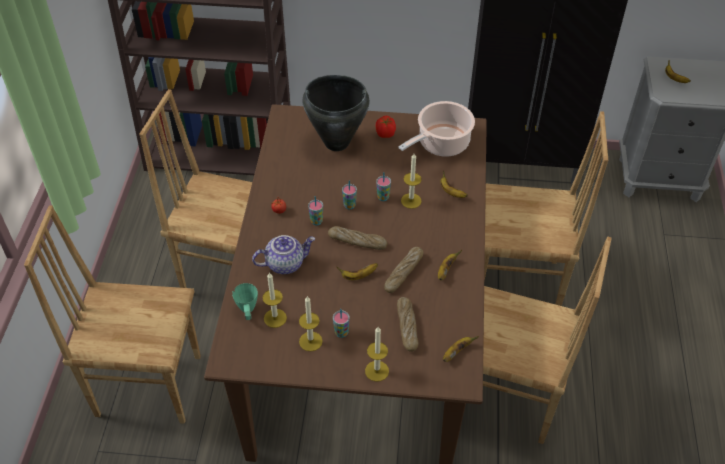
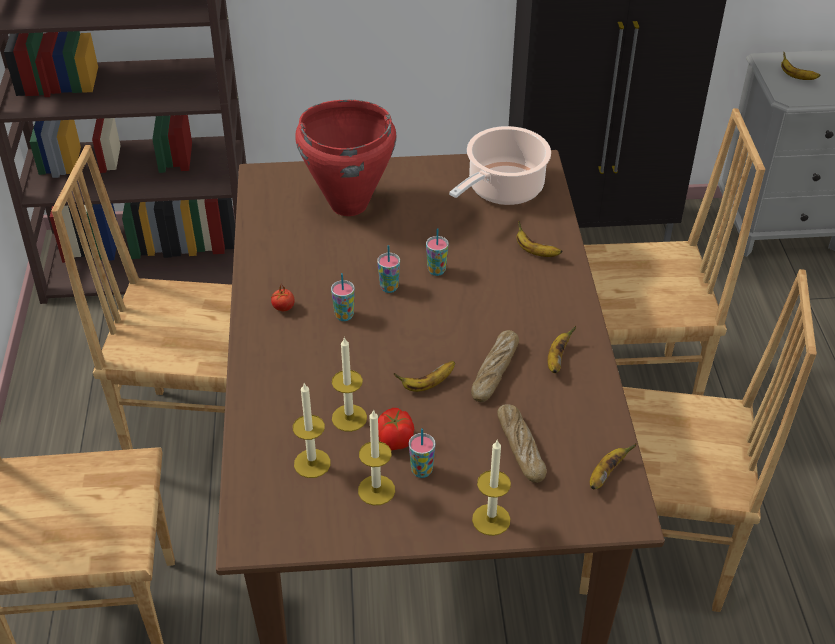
camera: 10 degrees left, 5 degrees down
(248, 313) = (267, 461): green mug -> none
(285, 263) = (310, 381): teapot -> none
(336, 142) = (348, 204): black cooking pot -> red cooking pot
(357, 241) = (413, 336): bread -> none
(385, 134) = (417, 185): tomato -> tomato (394, 440)
(411, 201) = (479, 270): candle -> candle (349, 418)

